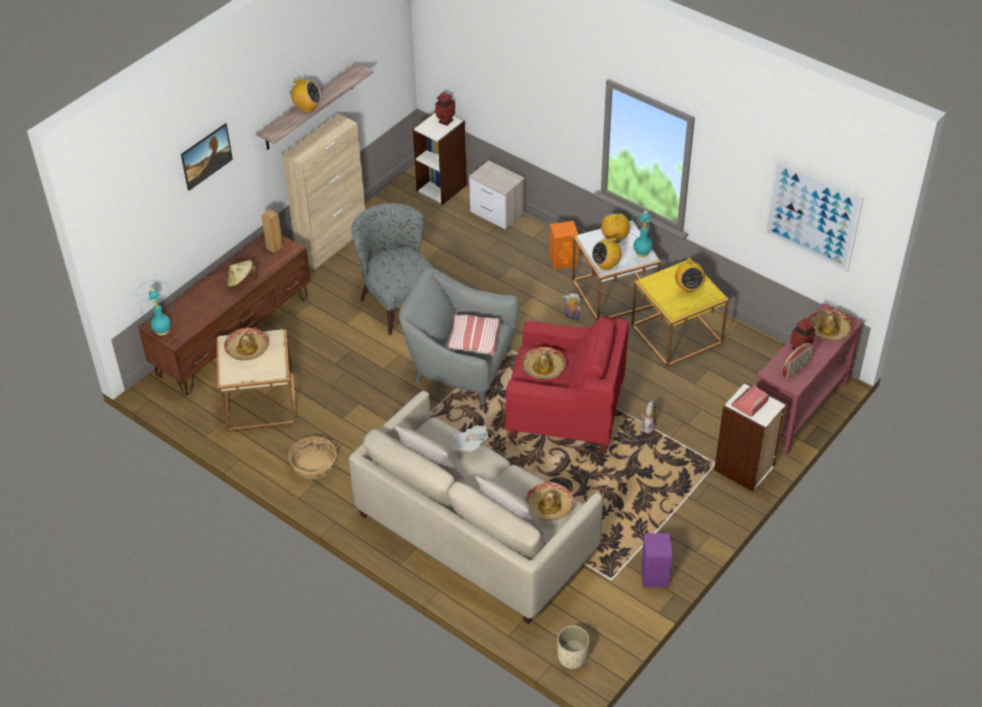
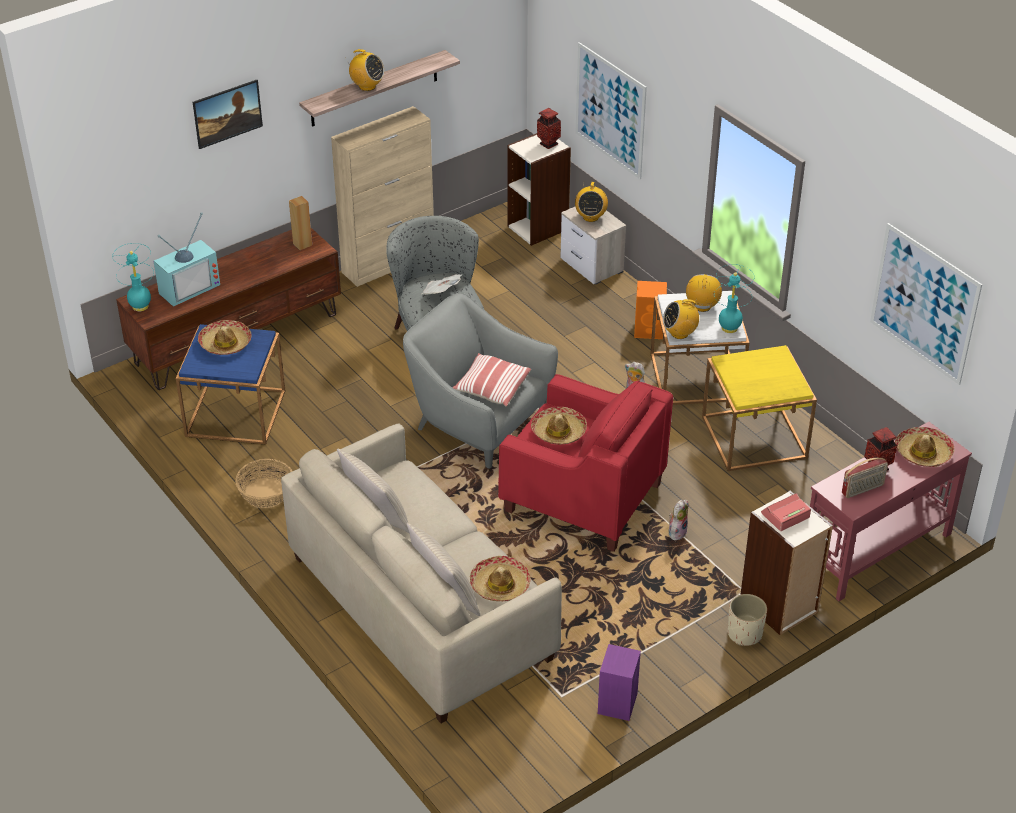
camera: 15 degrees right, 5 degrees down
(195, 305) = (188, 287): none -> television
(241, 282) = (249, 273): beige hat -> none
(260, 401) = (235, 413): beige side table -> blue side table
(468, 445) = (433, 498): newspaper -> newspaper (441, 293)
(502, 89) = (610, 110): none -> picture
(572, 657) = (478, 774): beige planter -> beige planter (745, 634)
(688, 287) = (770, 376): radio -> radio (590, 217)

